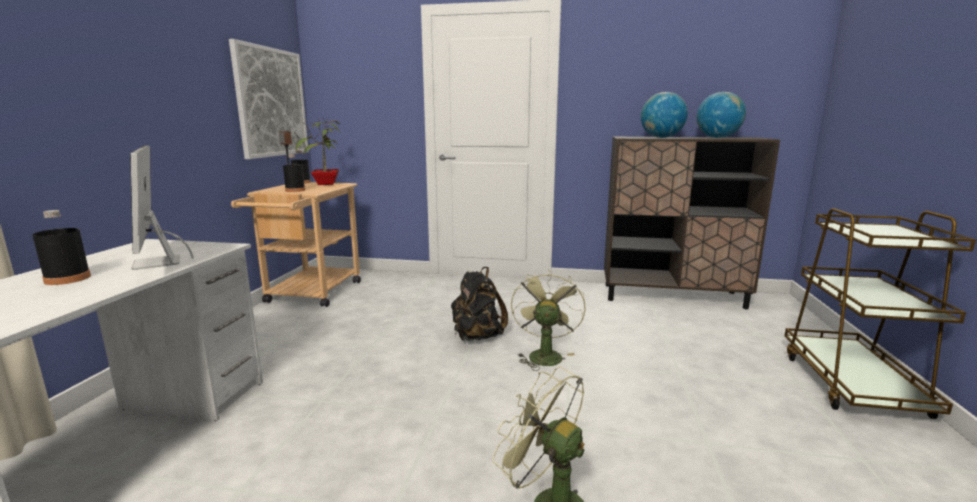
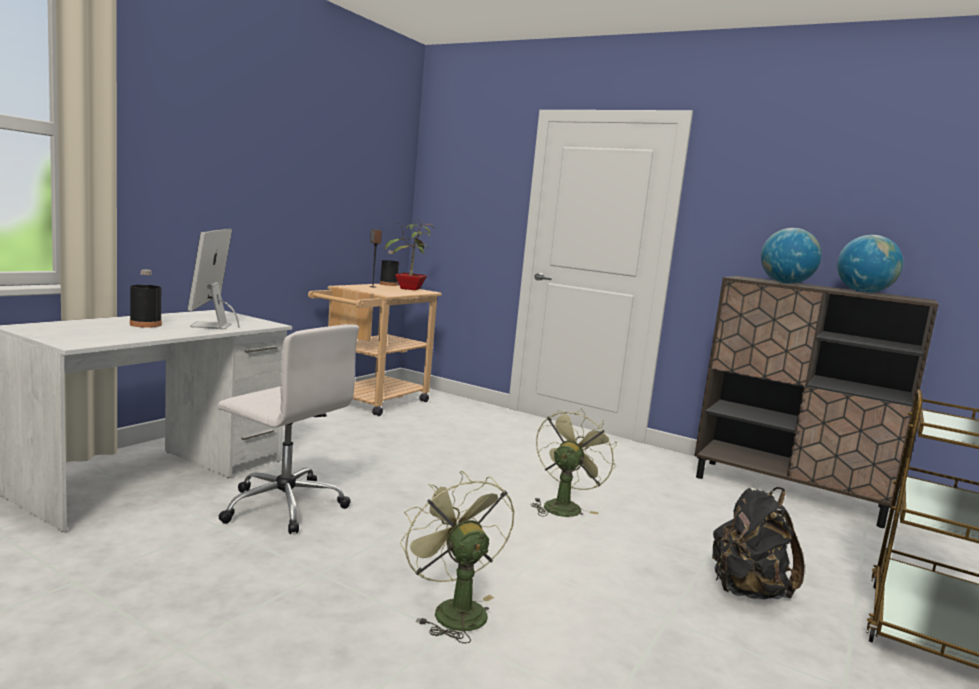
camera: 20 degrees right, 5 degrees down
(271, 102) = (372, 200): picture -> none
(295, 190) = (372, 290): black bottle -> none
(298, 437) = (283, 505): none -> white office chair
(477, 336) = (506, 474): black backpack -> black backpack (747, 591)

